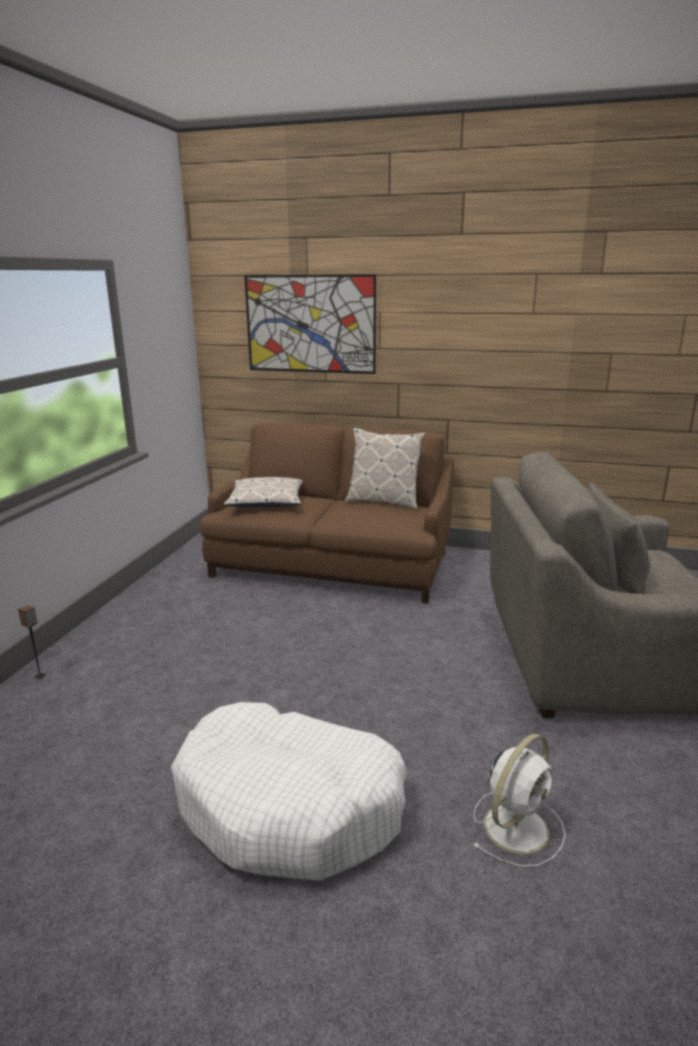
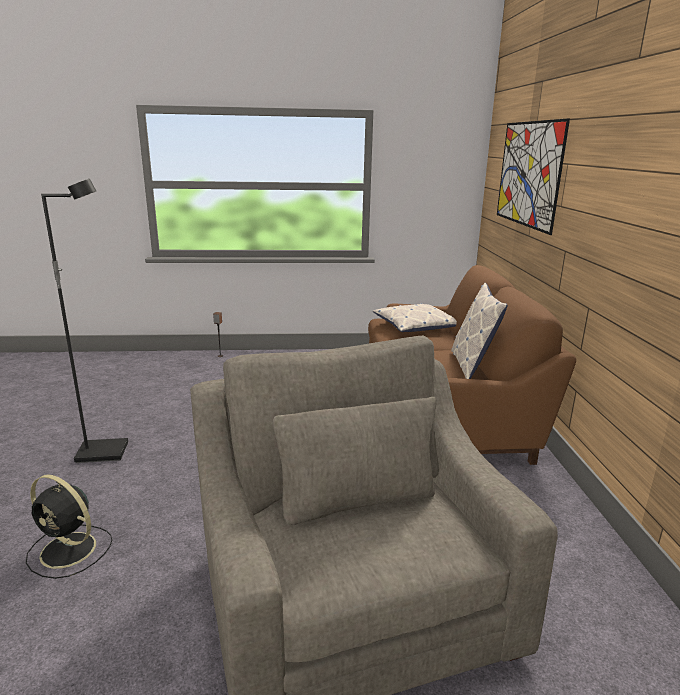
camera: 70 degrees right, 0 degrees up
(290, 806) = (103, 452): white dog bed -> black floor lamp
(517, 826) = (70, 551): white fan -> black fan

